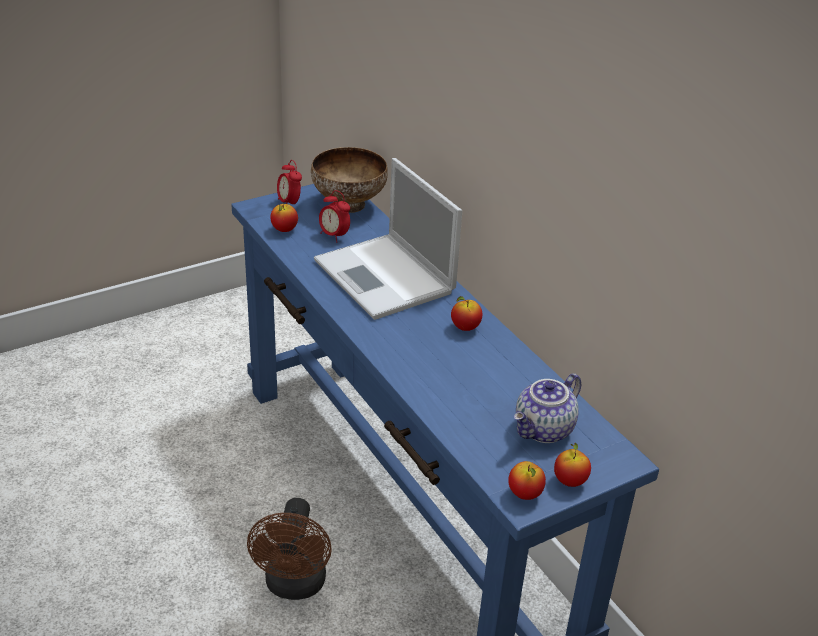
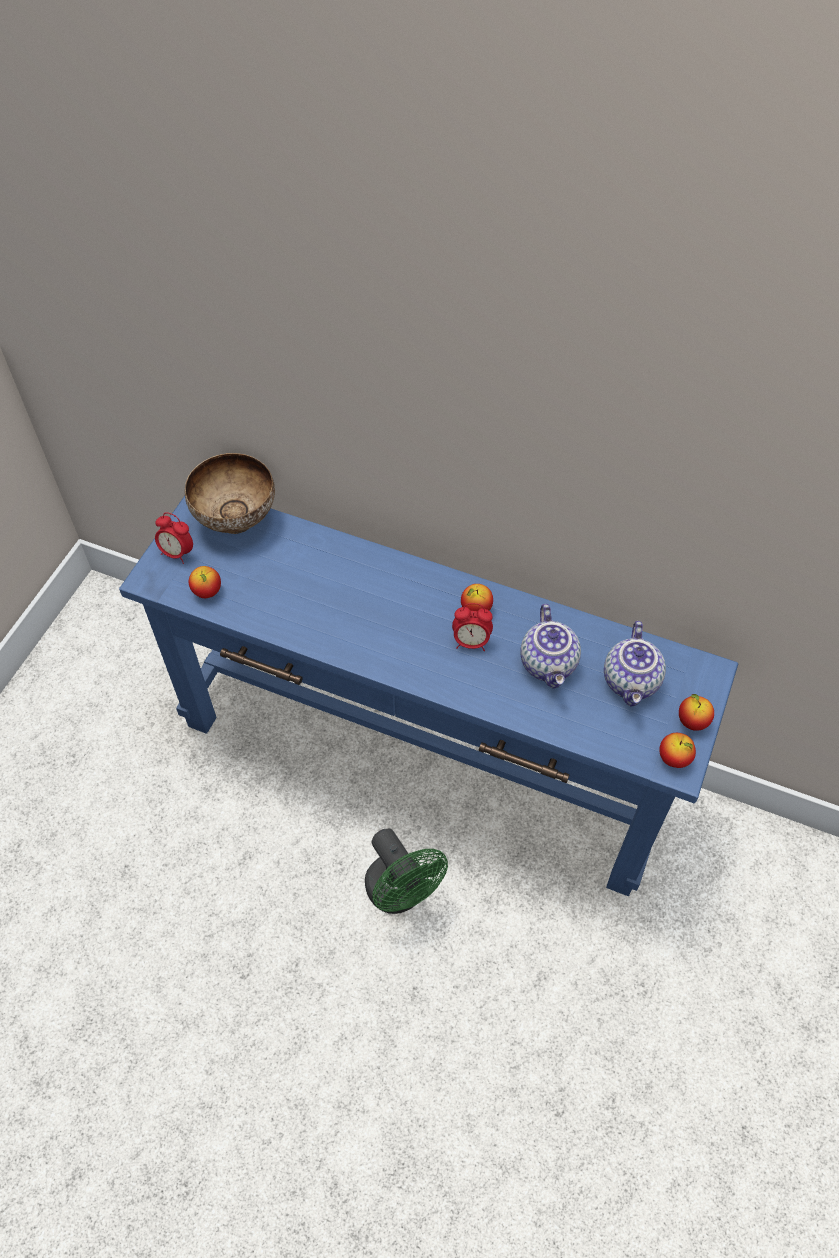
camera: 35 degrees left, 20 degrees up
(294, 586) = (401, 894): brown fan -> green fan
(334, 235) = (261, 569): alarm clock -> alarm clock (471, 642)
(386, 278) = (357, 593): laptop -> none
(487, 385) = (549, 664): none -> teapot

